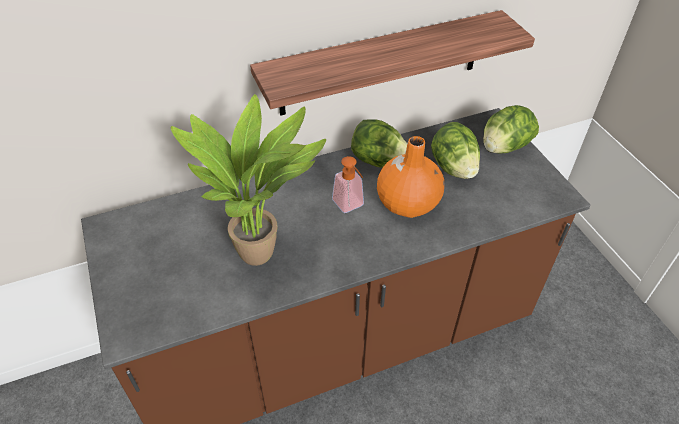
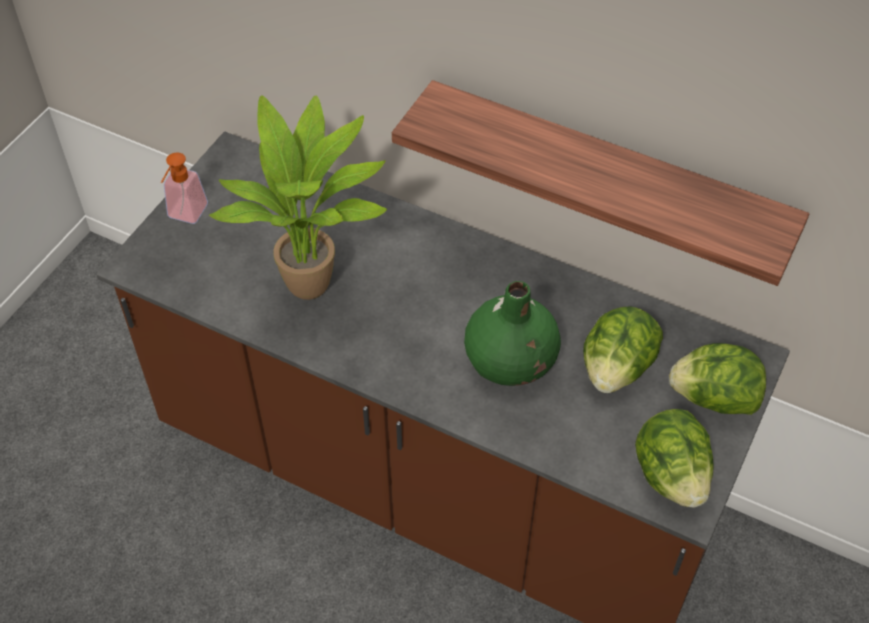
camera: 50 degrees right, 5 degrees up
(350, 206) = (451, 315): soap dispenser -> soap dispenser (185, 216)
(378, 161) = (547, 293): lettuce -> lettuce (671, 475)
(408, 202) = (511, 361): orange vase -> green vase

